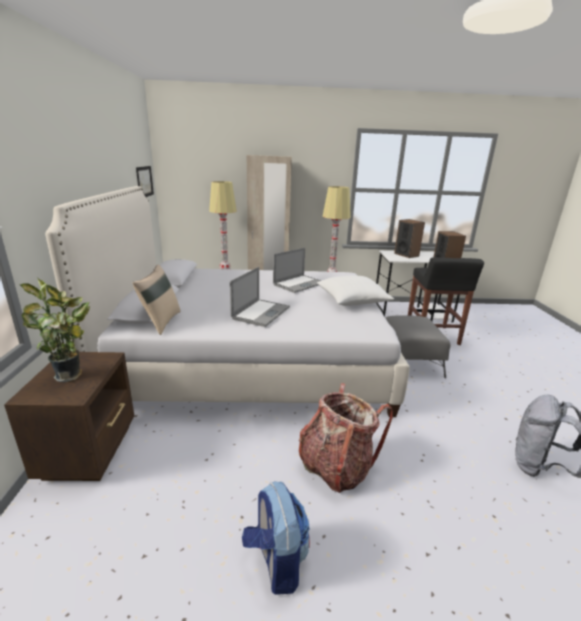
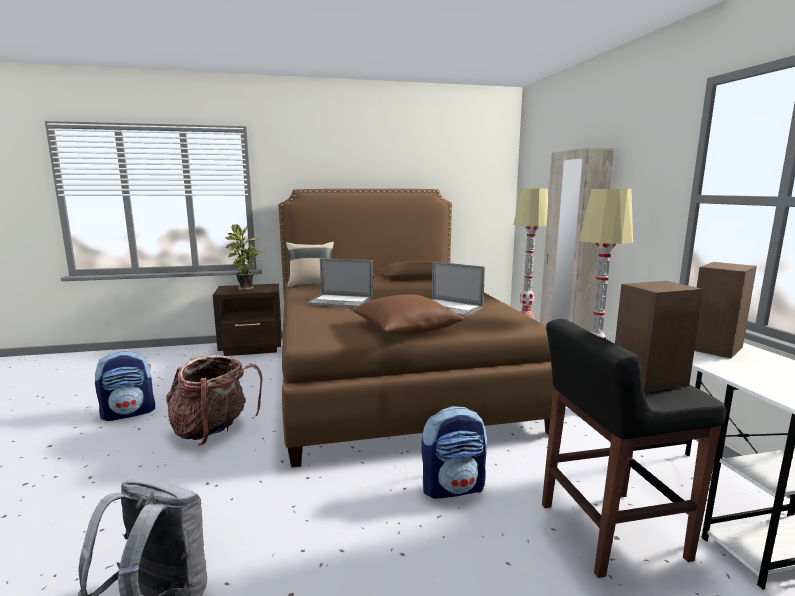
camera: 80 degrees right, 10 degrees down
(144, 181) = (481, 189): picture -> none
(251, 360) = (391, 376): white bed -> brown bed
(352, 300) = (406, 329): white pillow -> brown pillow
(408, 362) = (453, 487): grey ottoman -> backpack

